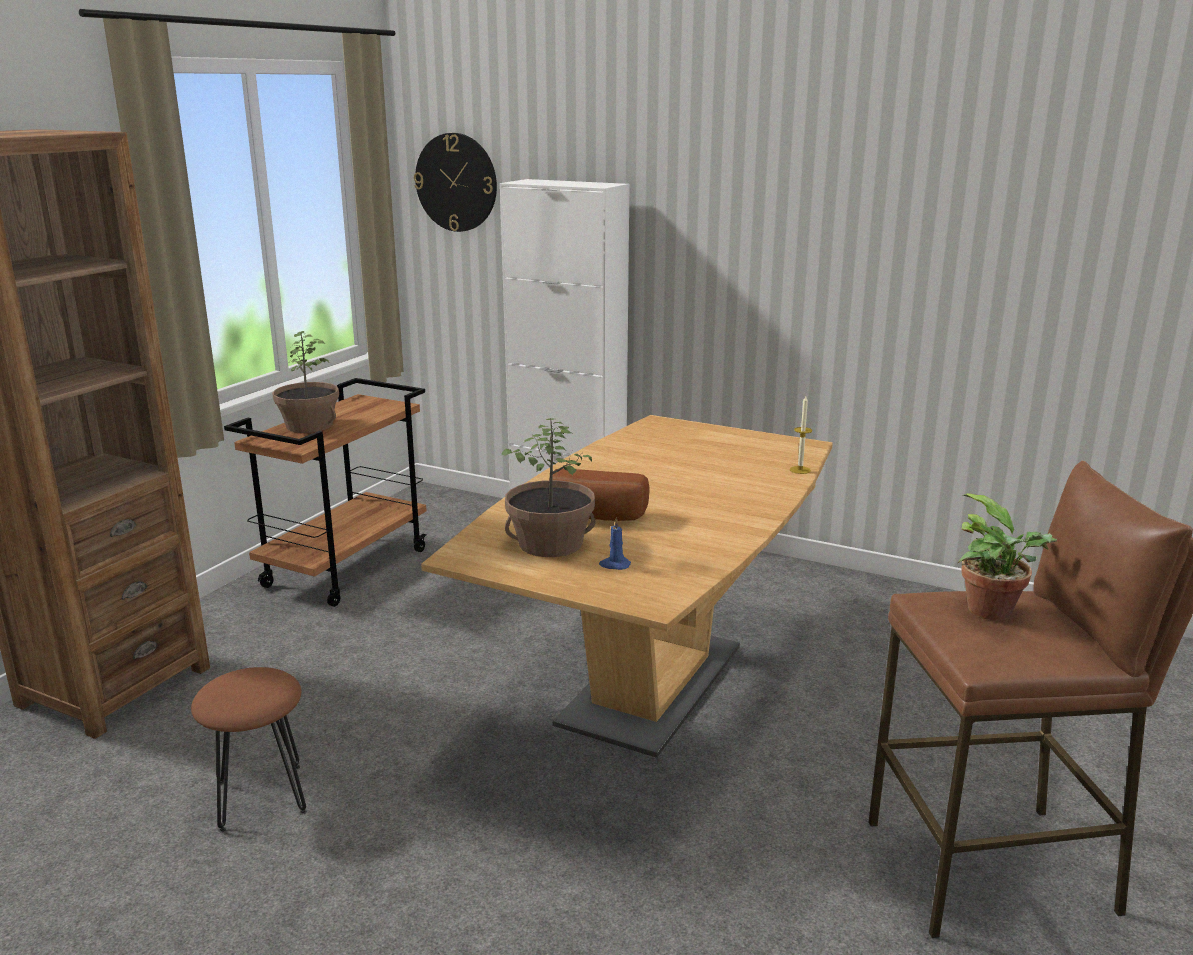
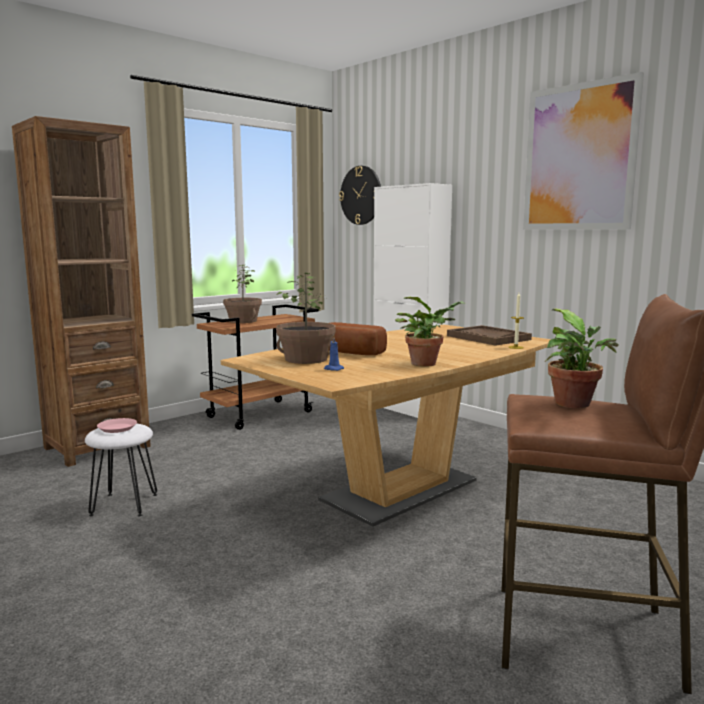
camera: 20 degrees right, 10 degrees down
(241, 687) = (117, 428): none -> pink plate
(261, 796) = (124, 504): brown stool -> white stool
(725, 530) = (426, 363): none -> potted plant
(743, 448) = (488, 338): none -> brown tray
(837, 165) = (579, 157): none -> picture

